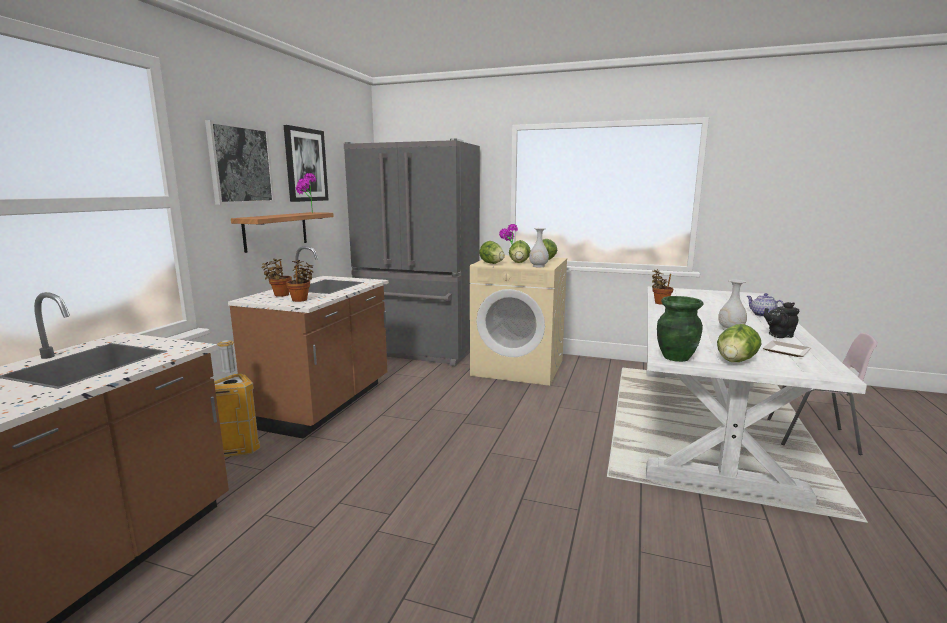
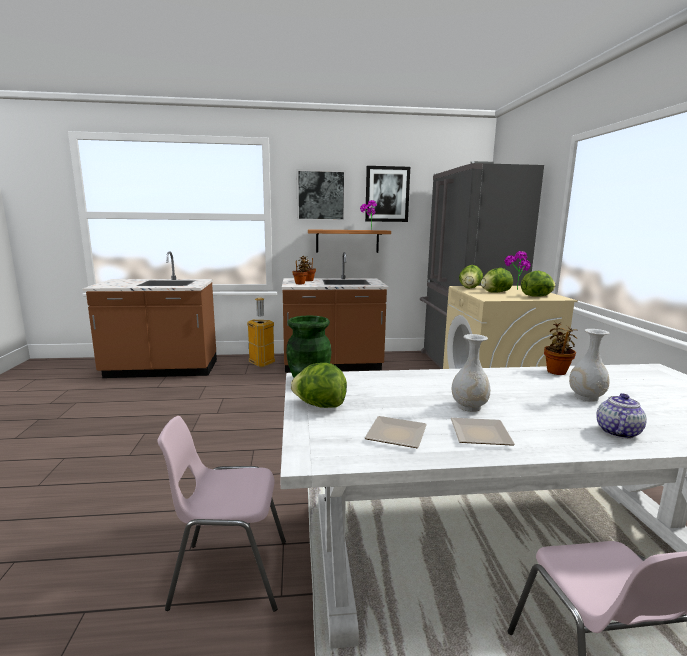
camera: 65 degrees right, 0 degrees up
(538, 266) = (488, 297): white vase -> white vase (586, 397)
(744, 544) = (229, 573): none -> pink chair
(778, 335) = (482, 436): black teapot -> plate

